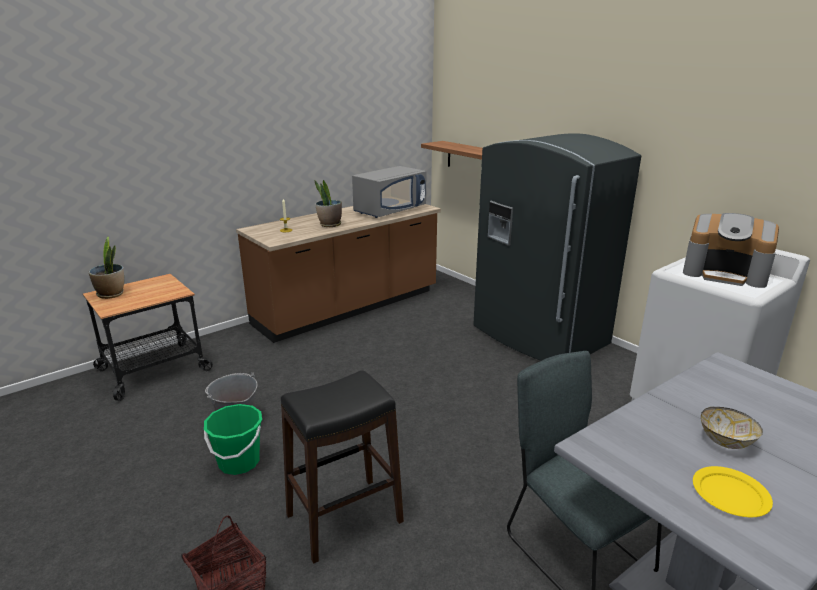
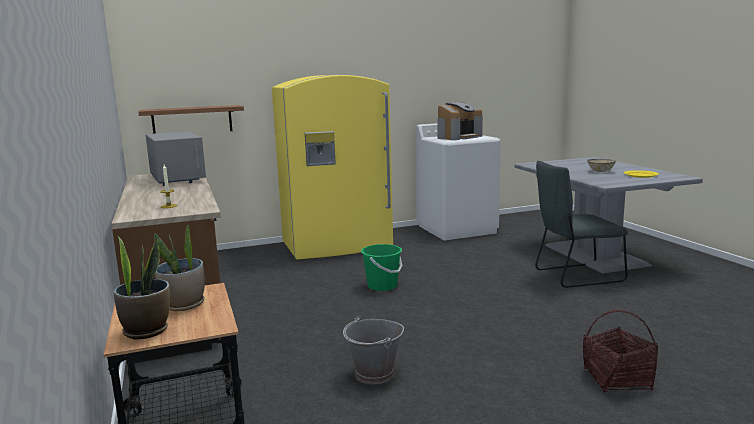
camera: 70 degrees left, 10 degrees down
(239, 462) = (448, 374): green bucket -> green bucket (382, 286)
(330, 225) = (183, 194): potted plant -> potted plant (184, 305)
(345, 518) = (538, 332): black stool -> none
(538, 337) = (337, 246): grey fridge -> yellow fridge

